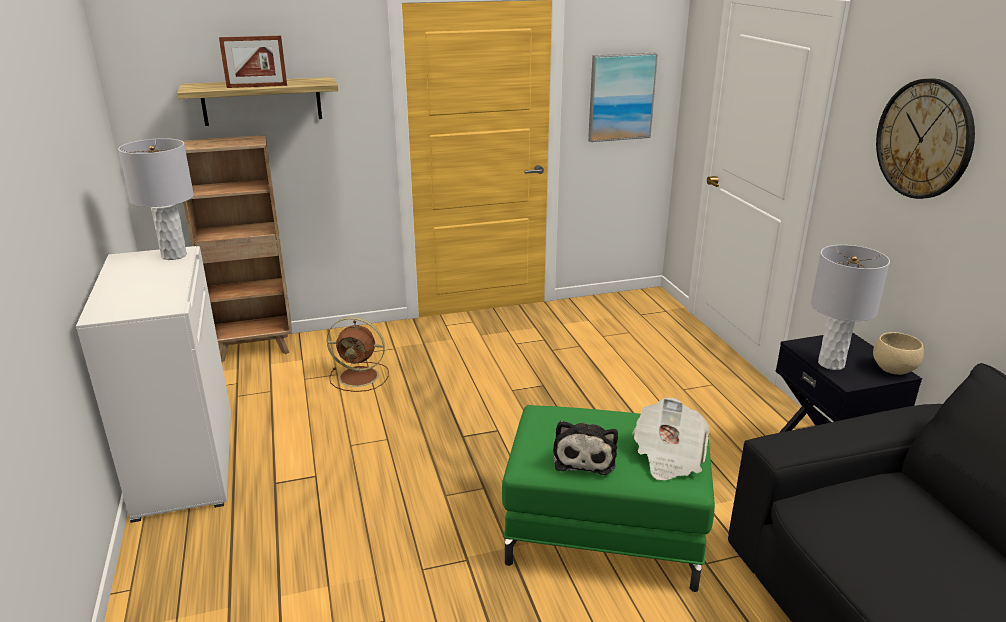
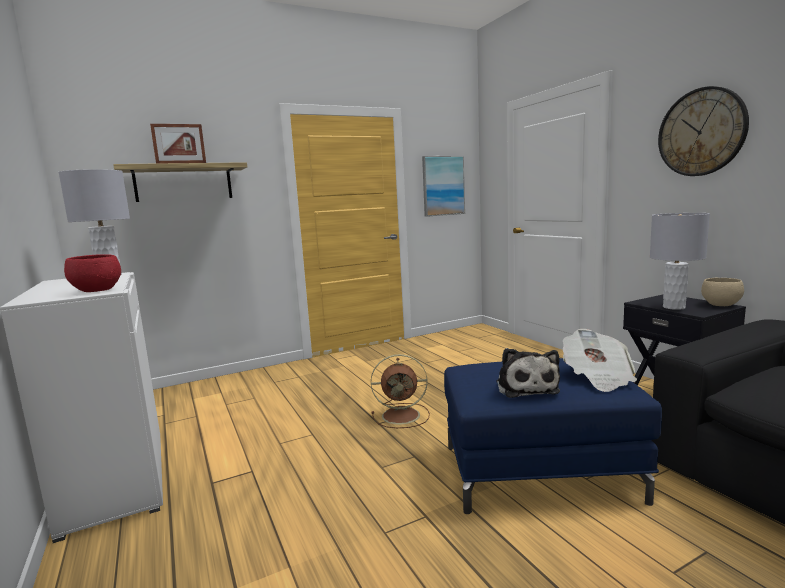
camera: 10 degrees left, 15 degrees down
(161, 303) = (98, 291): none -> red bowl
(255, 348) = (178, 391): brown bookcase -> none
(360, 377) = (275, 397): brown fan -> brown fan (402, 415)
(604, 531) = (539, 471): green ottoman -> blue ottoman

